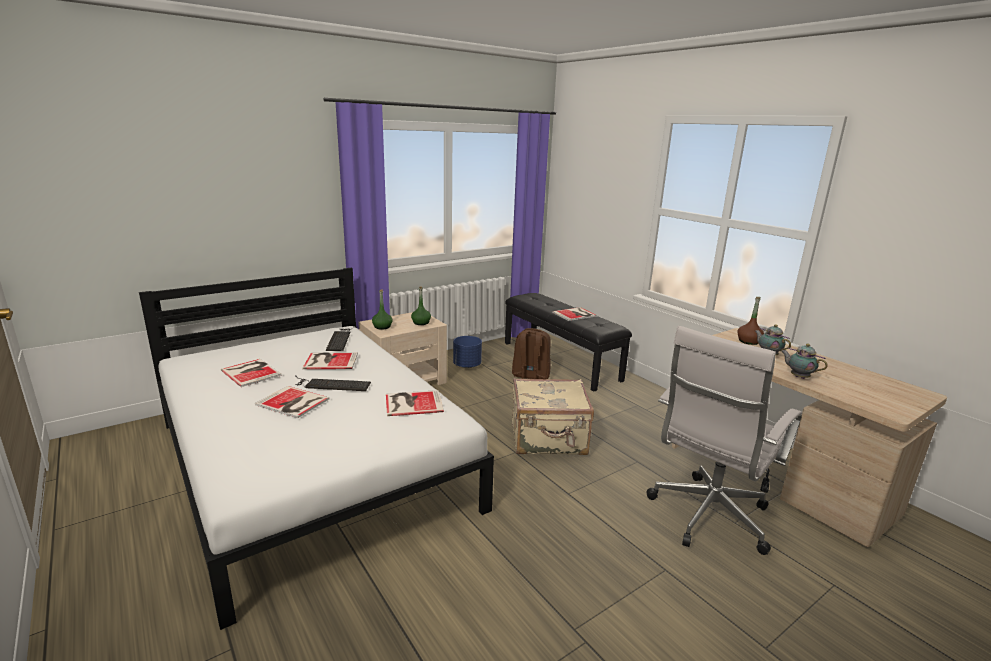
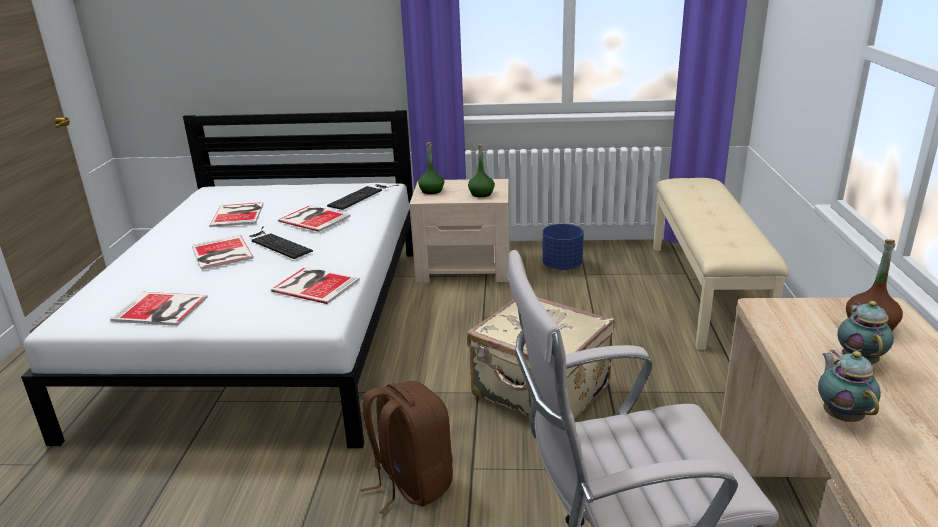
camera: 40 degrees right, 5 degrees up
(530, 377) = (627, 303): brown backpack -> brown backpack (410, 483)
(561, 361) = (706, 292): black bench -> beige bench
(575, 314) = (722, 221): book -> book (161, 310)

